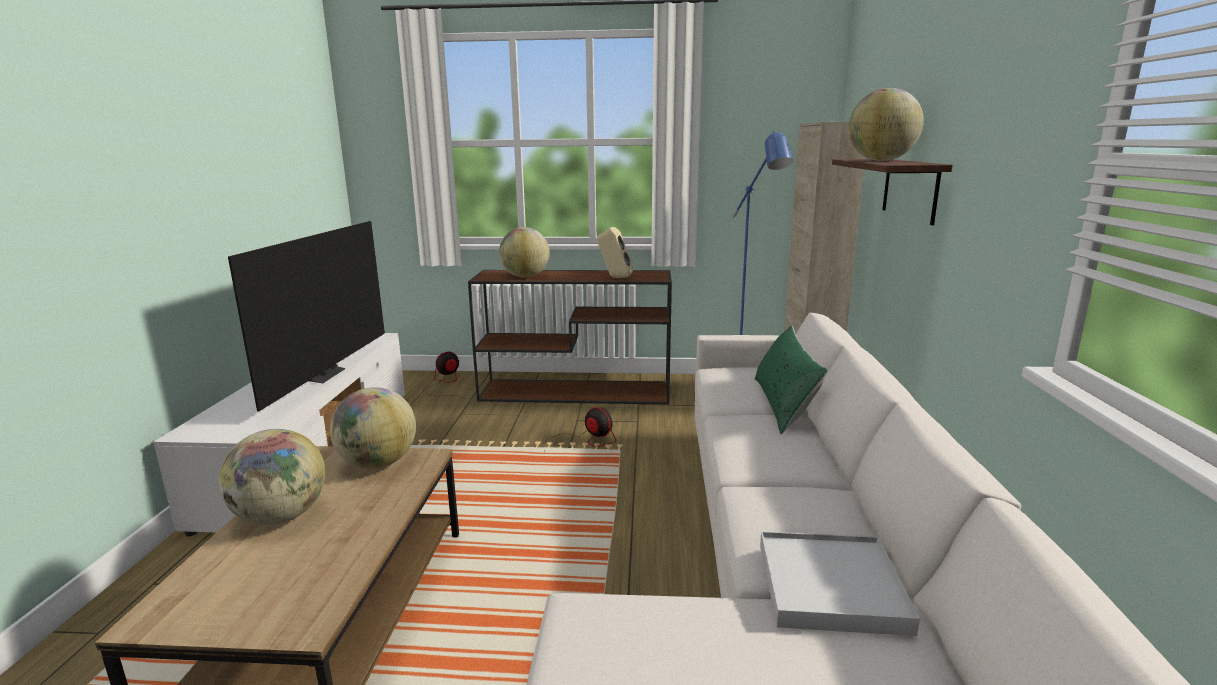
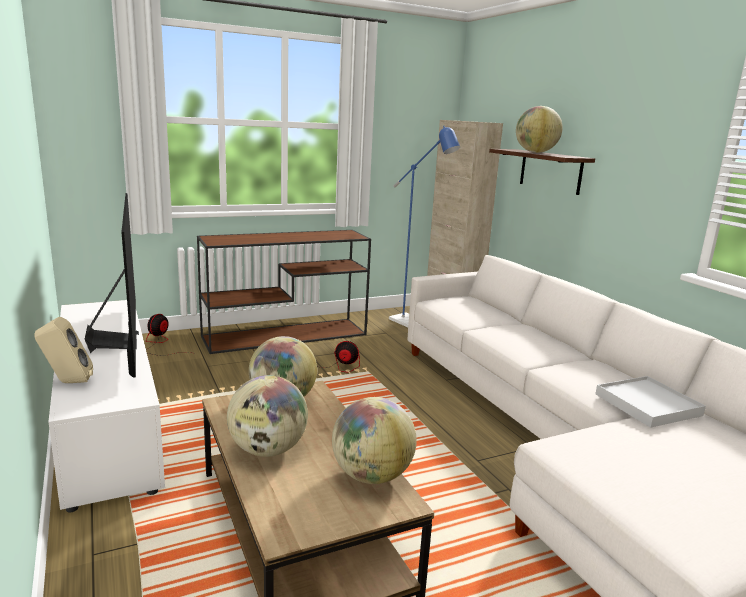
camera: 30 degrees left, 0 degrees up
(525, 277) = (249, 240): globe -> globe (371, 475)
(614, 278) = (323, 237): beige speaker -> beige speaker (67, 382)
(784, 404) = (503, 317): green pillow -> none

